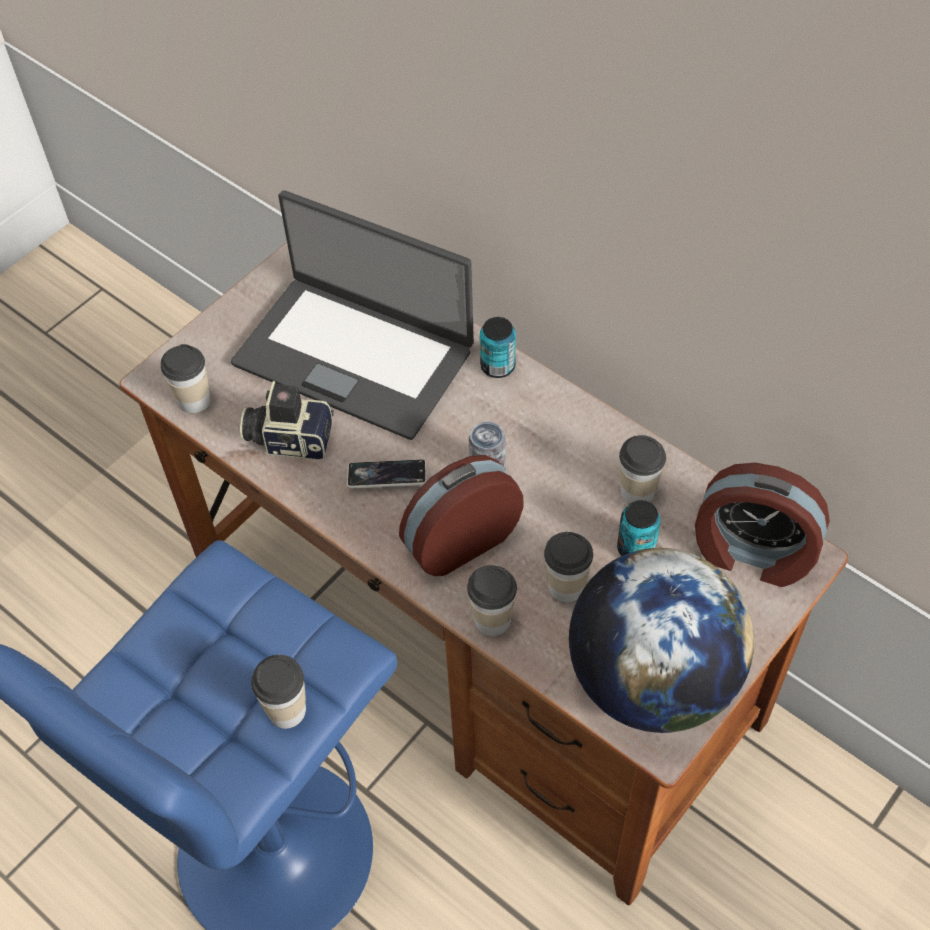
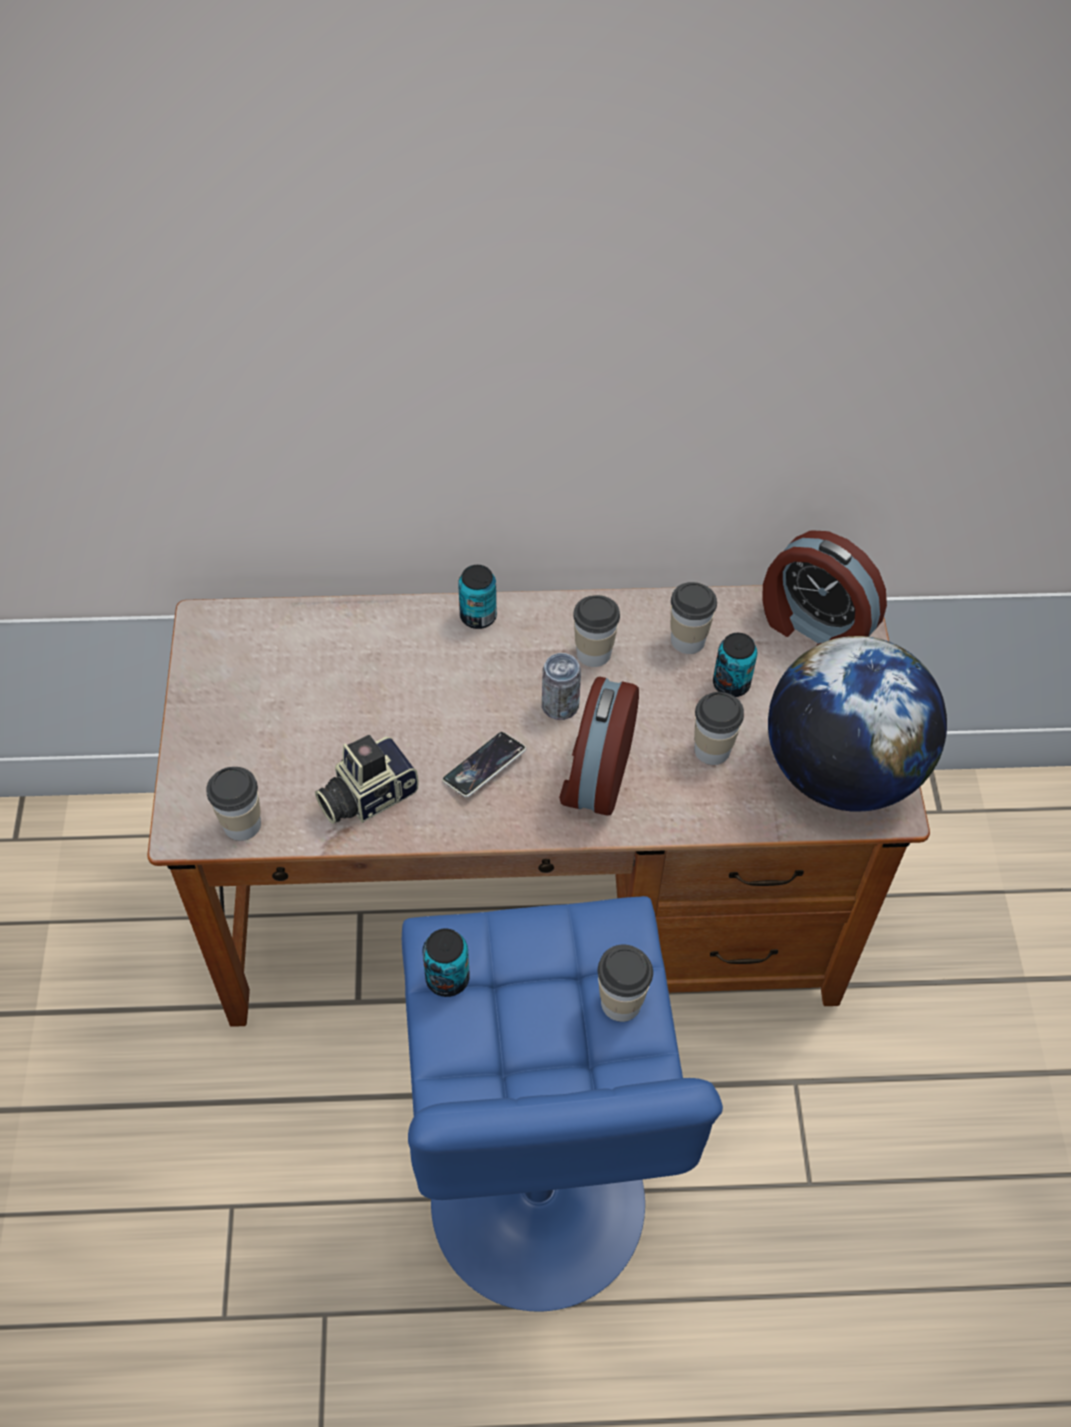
camera: 45 degrees left, 0 degrees up
(194, 598) = (447, 978): none -> can
(355, 355) = (346, 687): laptop -> none
(492, 620) = (685, 815): cup -> cup (593, 653)
(752, 553) = (813, 628): alarm clock -> alarm clock turned 60 degrees clockwise

